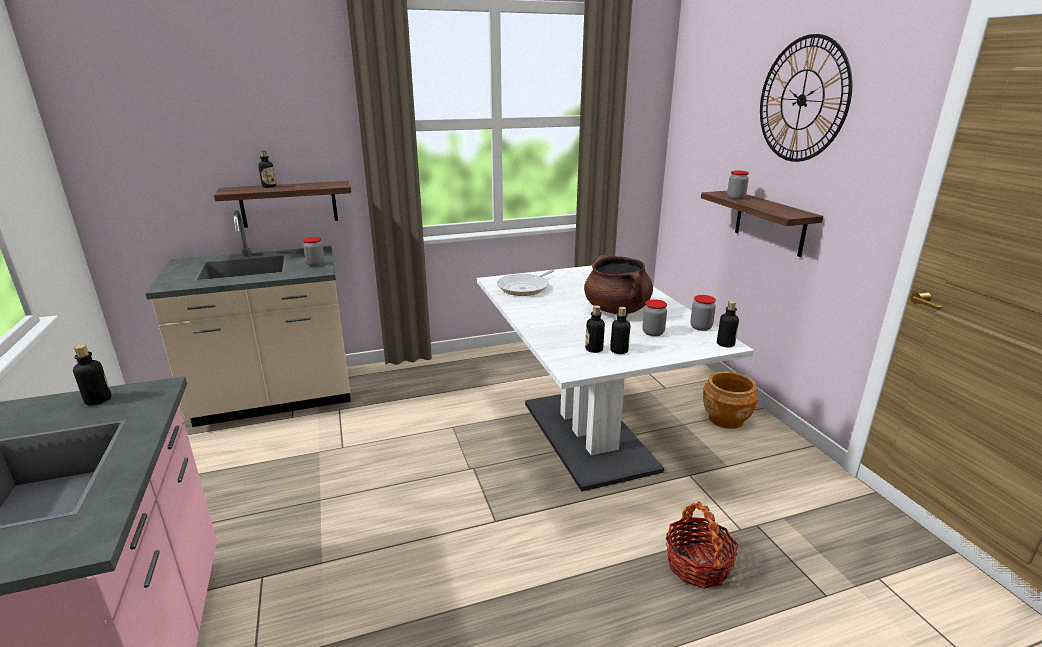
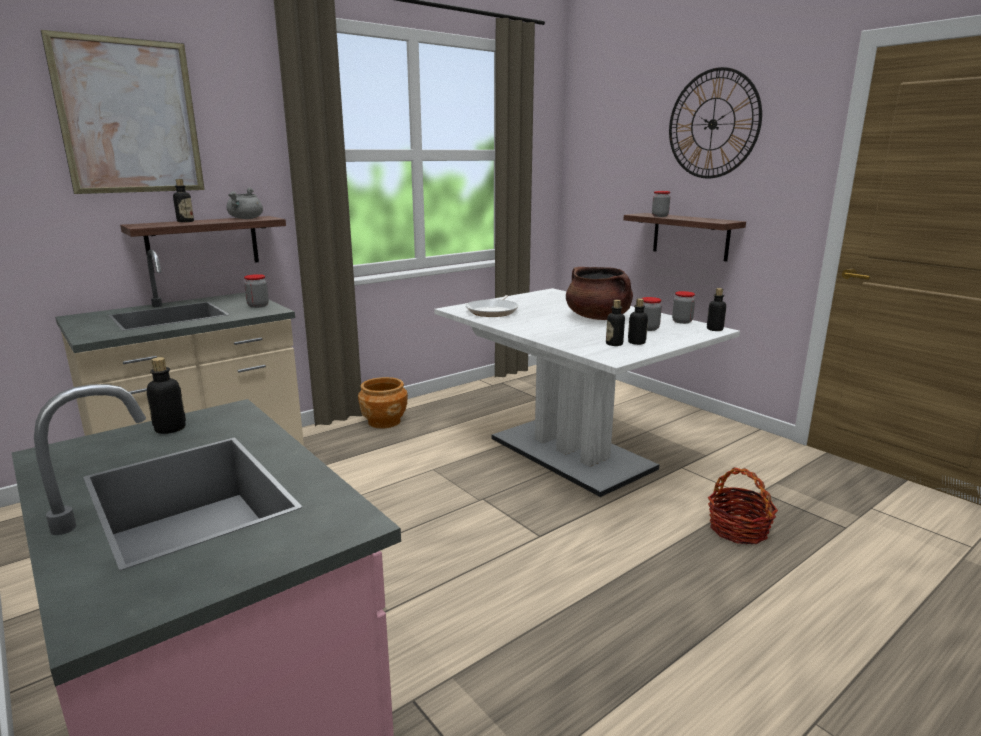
camera: 20 degrees left, 5 degrees down
(225, 98) = (129, 117): none -> picture
(320, 185) = (246, 218): none -> grey cooking pot
(726, 419) = (678, 421): brown planter -> brown planter (384, 421)

